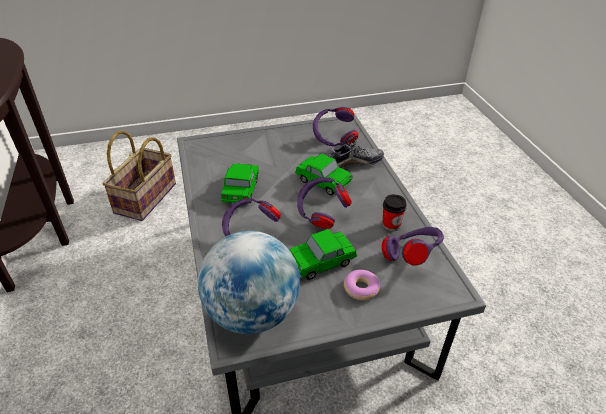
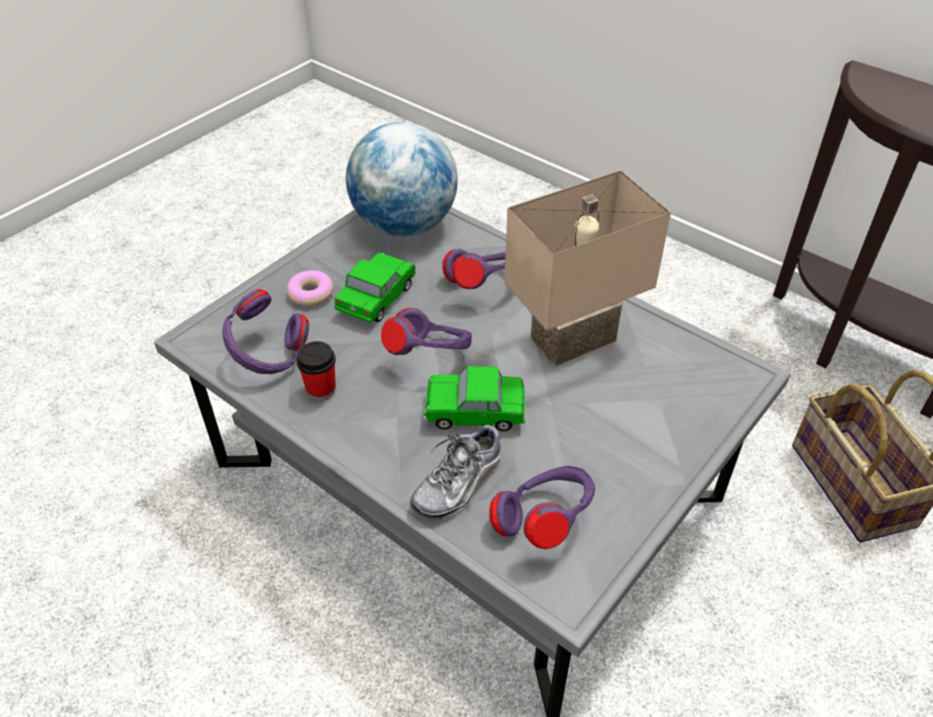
camera: 145 degrees right, 5 degrees up
(241, 191) = (572, 336): toy car -> beige table lamp

